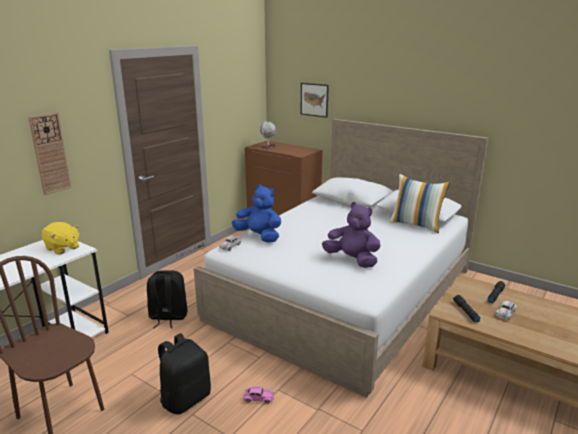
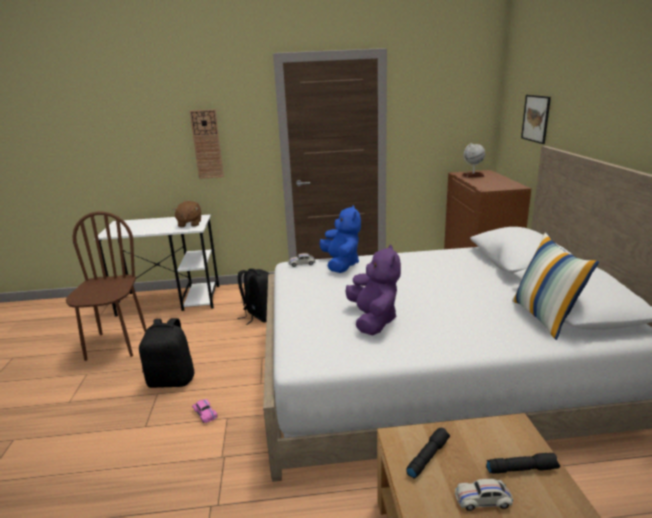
camera: 50 degrees right, 0 degrees up
(62, 248) = (189, 224): yellow plush toy -> brown plush toy

